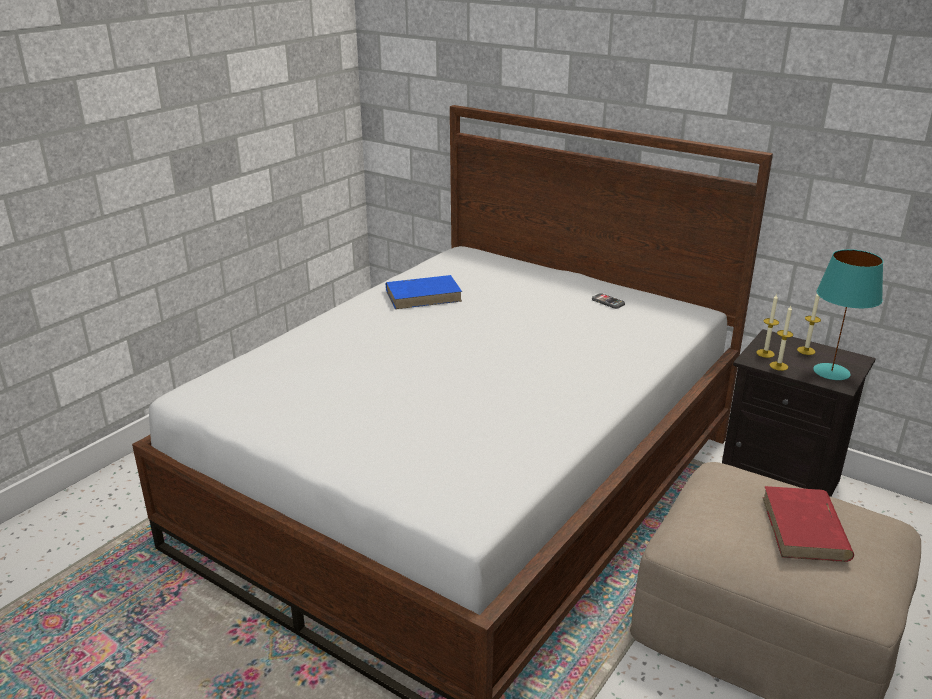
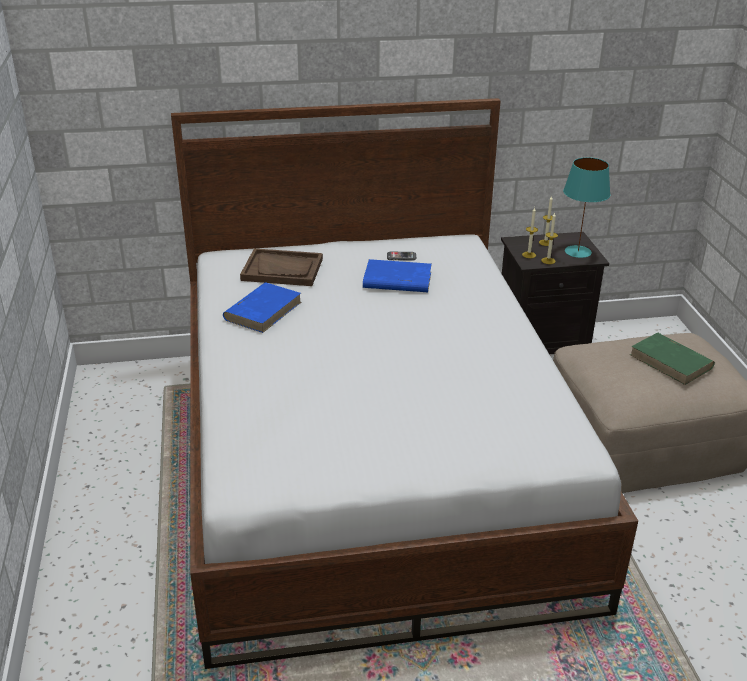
camera: 45 degrees left, 5 degrees up
(491, 275) = (282, 269): none -> brown tray
(568, 316) = (396, 280): none -> blue book
(805, 529) = (671, 362): red book -> green book

